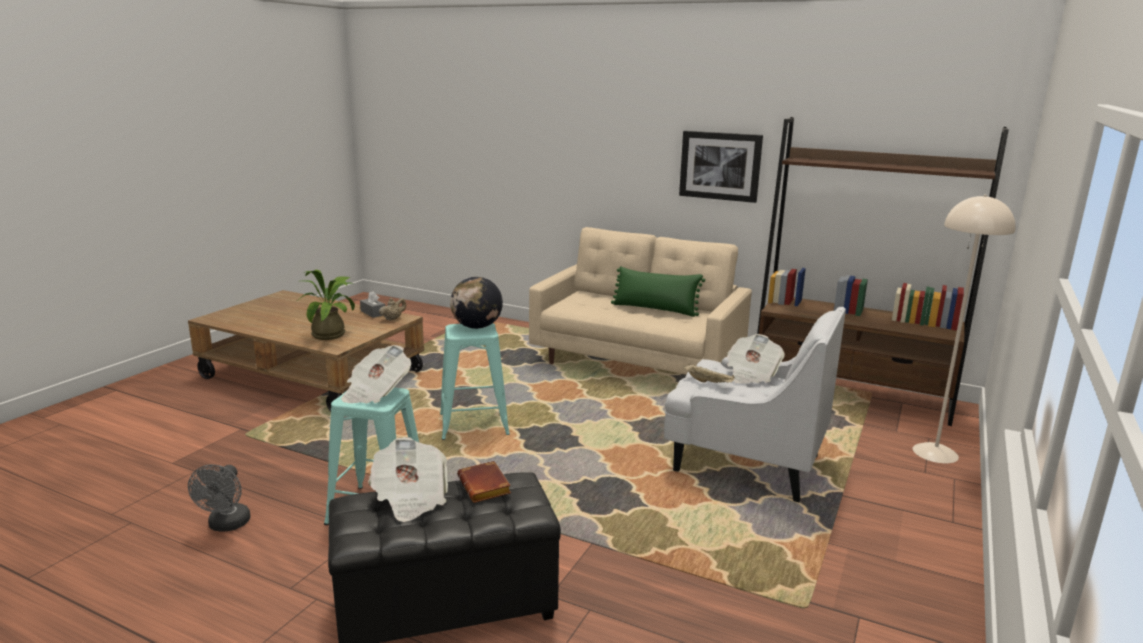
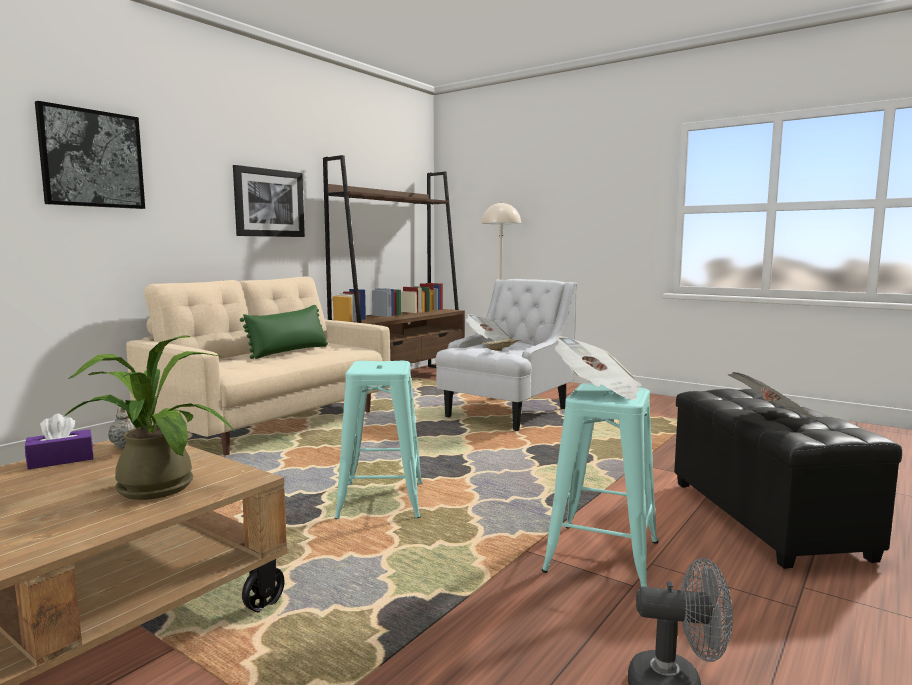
camera: 80 degrees left, 10 degrees down
(373, 313) = (61, 460): grey tissue box -> purple tissue box
(476, 327) = (371, 364): globe -> none
(486, 487) = (727, 398): brown book -> none
(573, 132) = (92, 159): none -> picture

